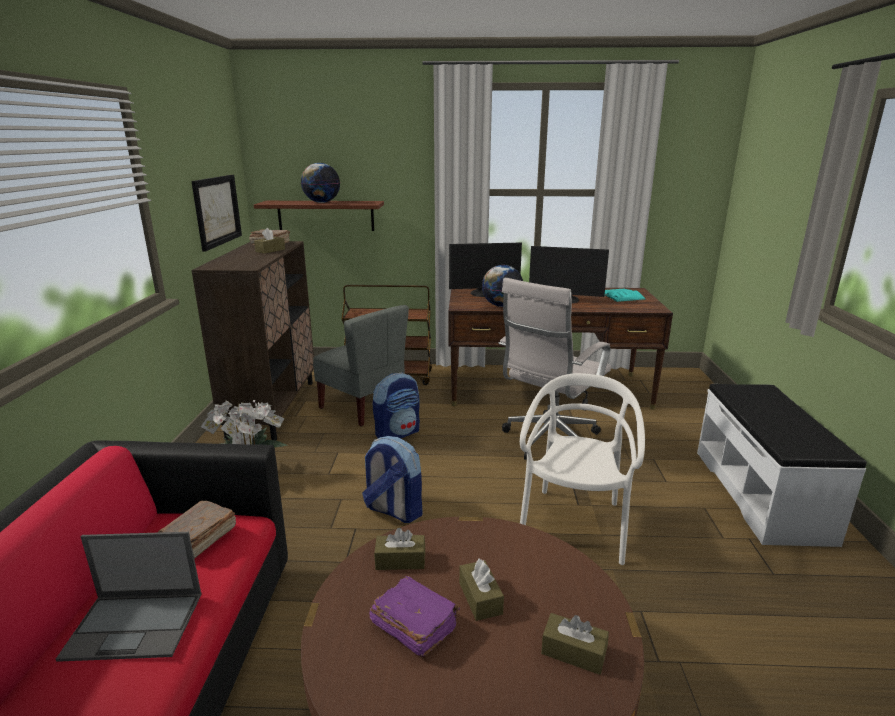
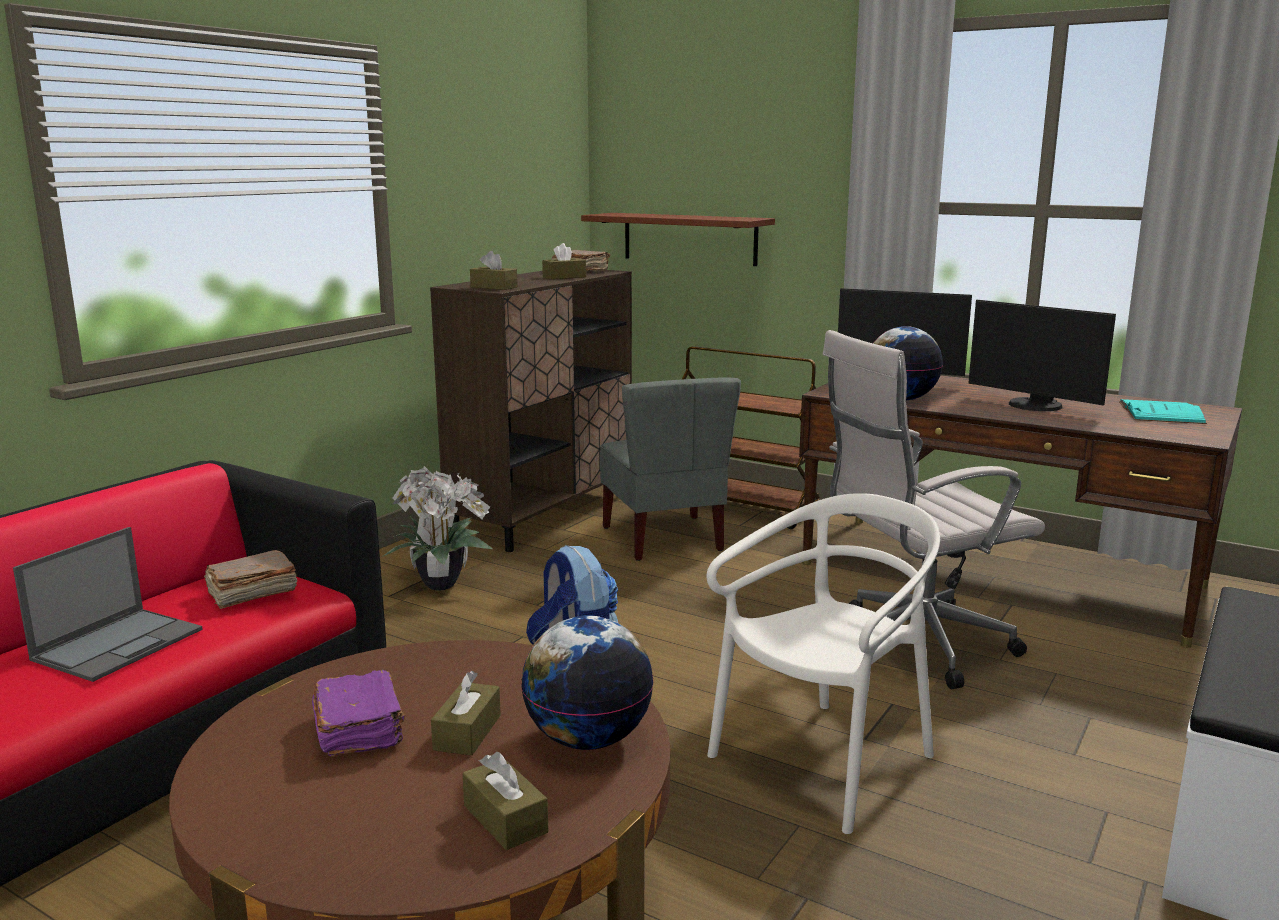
camera: 30 degrees right, 5 degrees down
(136, 625) = (119, 644): laptop -> laptop turned 90 degrees counterclockwise
(217, 210) = (518, 219): picture -> none
(322, 202) = (677, 216): globe -> globe (588, 739)
(398, 433) = (680, 580): backpack -> none
(400, 560) = (425, 670): brown tissue box -> brown tissue box (494, 287)

